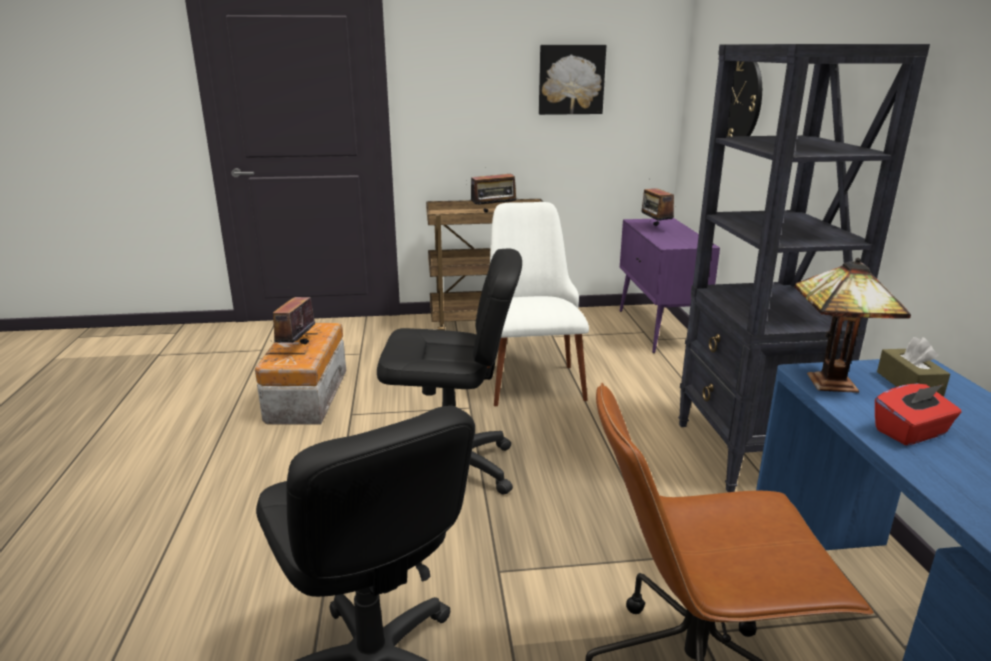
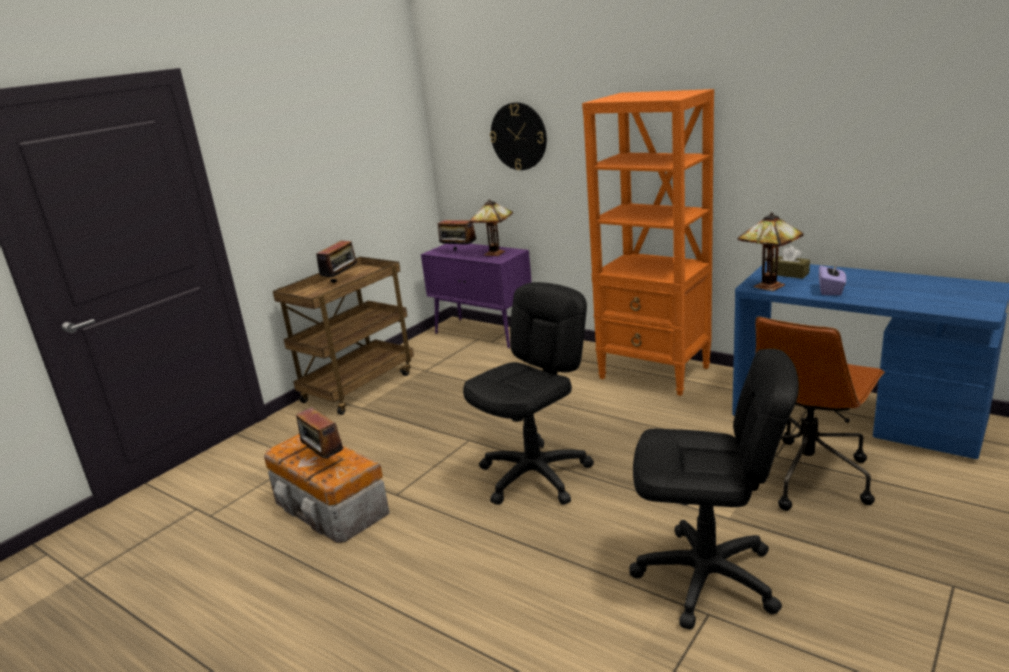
camera: 45 degrees left, 0 degrees up
(531, 376) = (466, 401): white chair -> none
(571, 79) = (355, 144): picture -> none
(682, 240) = (496, 253): none -> table lamp
(747, 453) = (655, 373): black bookcase -> orange bookcase
(911, 433) = (831, 290): red tissue box -> purple tissue box

